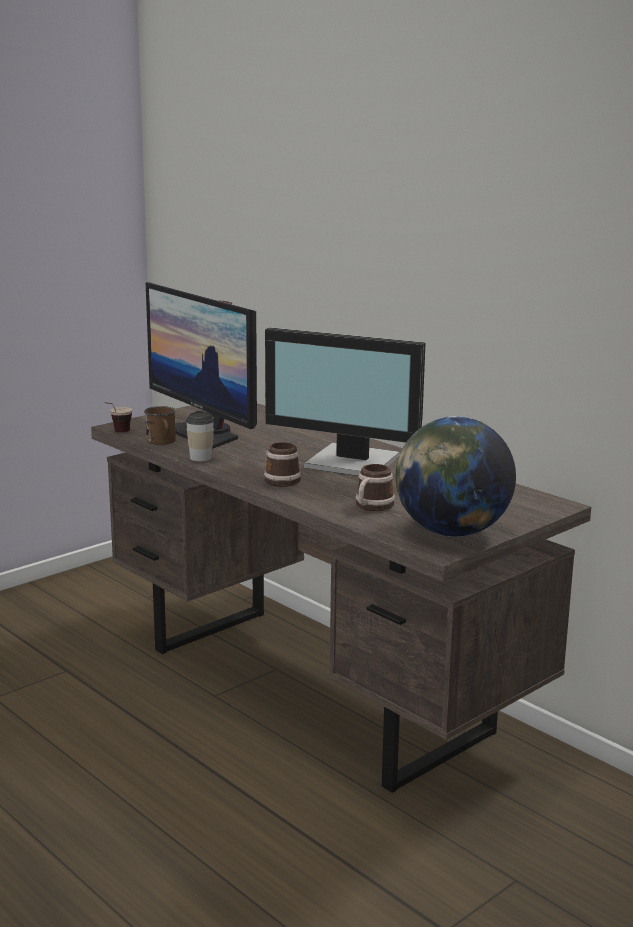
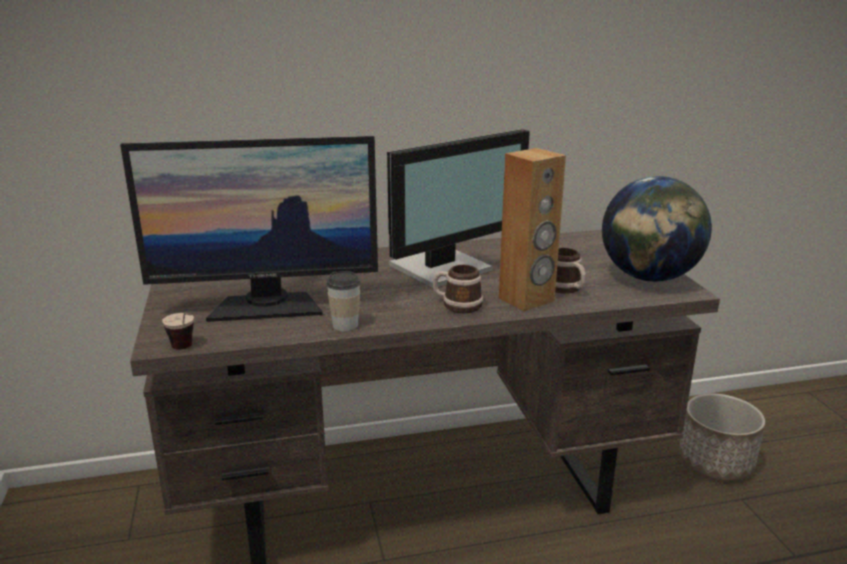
camera: 60 degrees left, 5 degrees up
(162, 442) = (261, 332): brown mug -> none
(325, 498) = (527, 300): none -> brown speaker
(569, 852) = (715, 463): none -> planter

